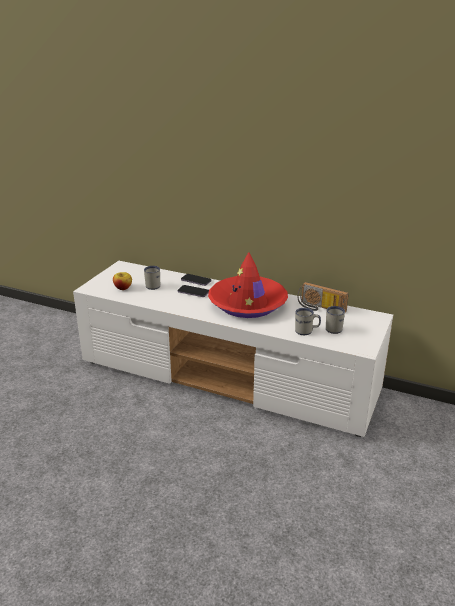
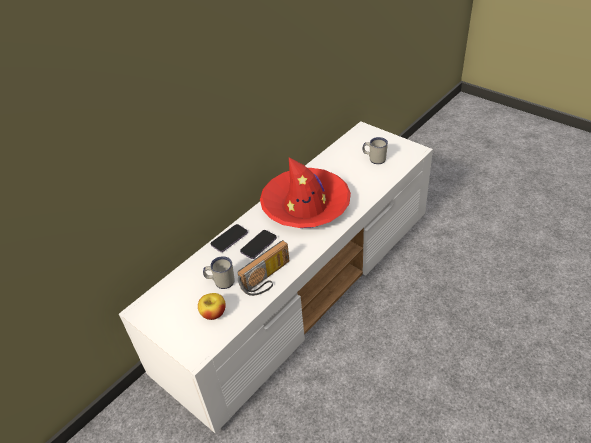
camera: 70 degrees left, 15 degrees up
(306, 331) = (376, 176): white mug -> none
(320, 308) = (334, 159): radio -> radio (267, 279)

